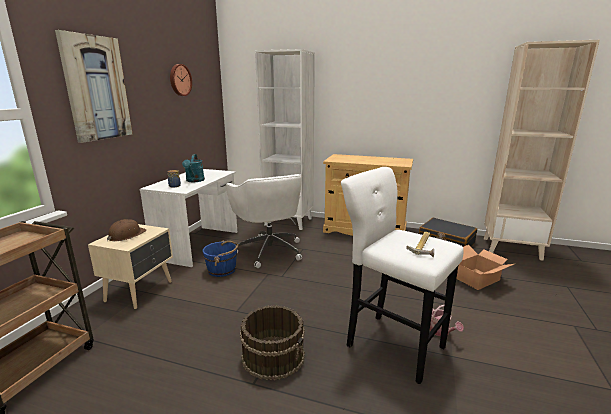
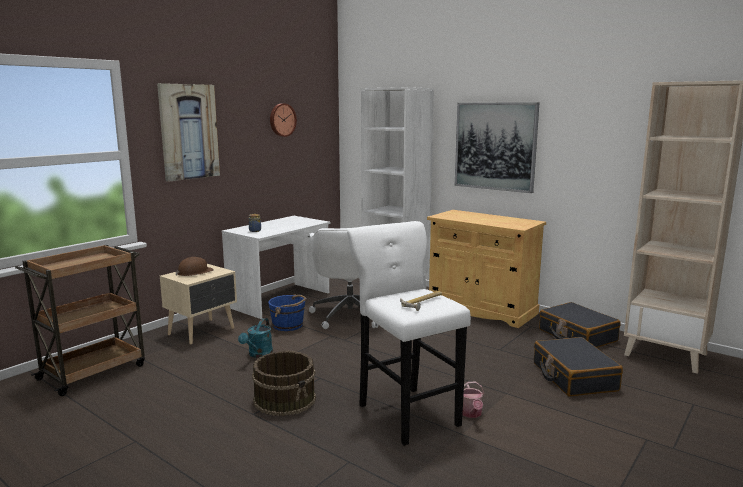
camera: 20 degrees right, 5 degrees down
(194, 181) = (278, 227): turquoise watering can -> turquoise watering can (258, 355)
(369, 101) = (495, 146): none -> picture
(477, 279) = (573, 377): cardboard box -> black suitcase

